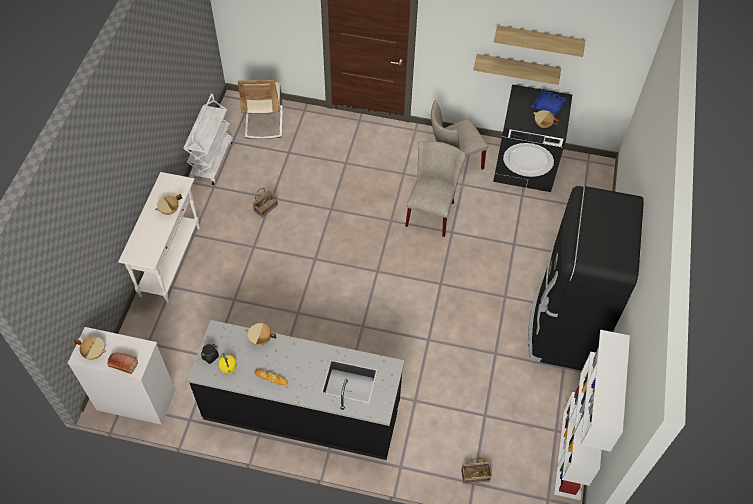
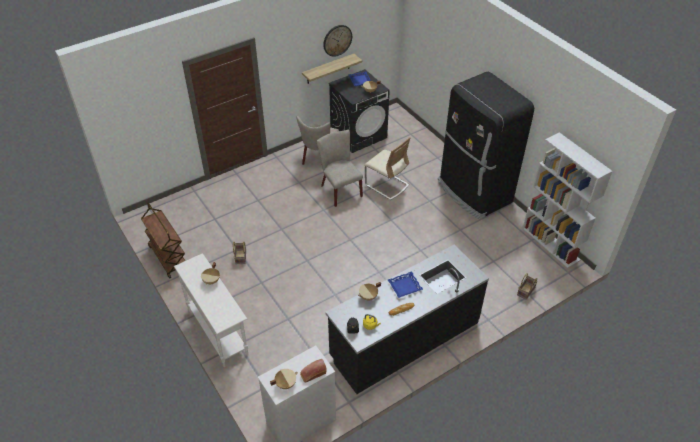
camera: 45 degrees left, 10 degrees down
(211, 160) = (168, 257): white cart -> brown cart
(263, 122) = (176, 214): beige chair -> beige chair (386, 185)
(303, 359) = (405, 286): none -> blue tray
(539, 40) = (337, 40): shelf -> wall clock

